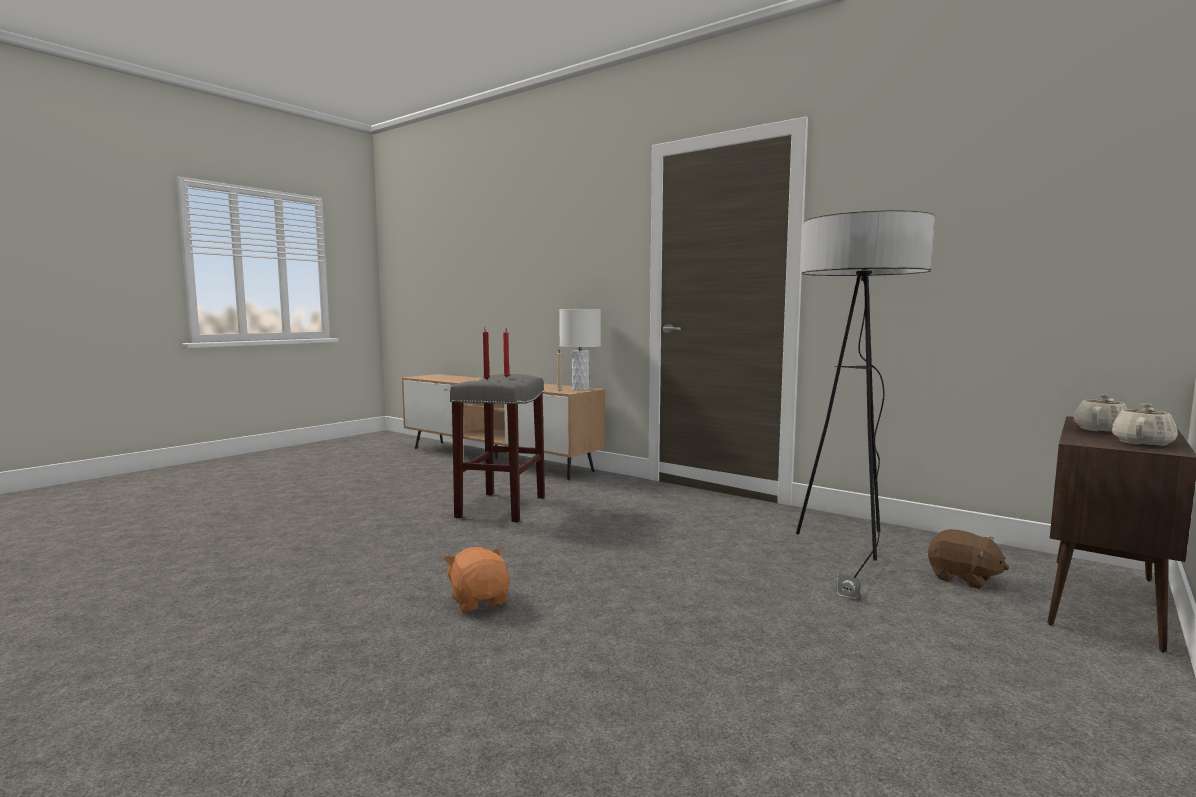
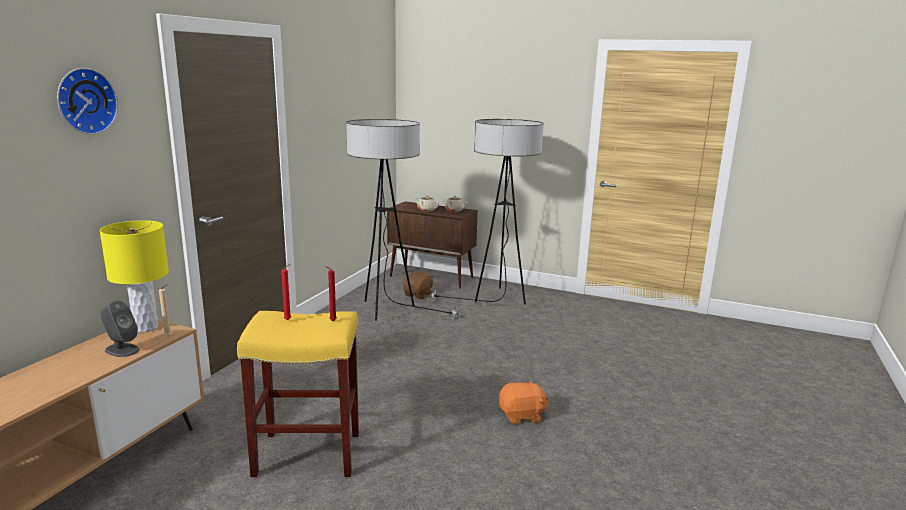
camera: 105 degrees left, 10 degrees up
(479, 600) = (522, 416): orange plush toy -> orange plush toy turned 150 degrees counterclockwise
(502, 507) = (309, 453): grey stool -> yellow stool
(544, 388) = (122, 350): none -> grey speaker
(580, 389) = (145, 328): white table lamp -> yellow table lamp
(591, 220) = (84, 101): none -> wall clock
(980, 657) = (496, 302): none -> floor lamp

